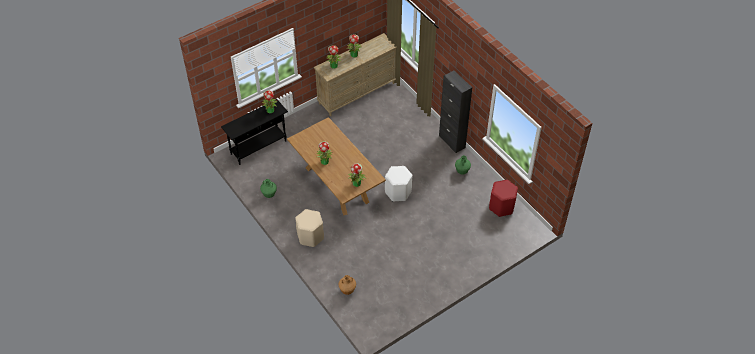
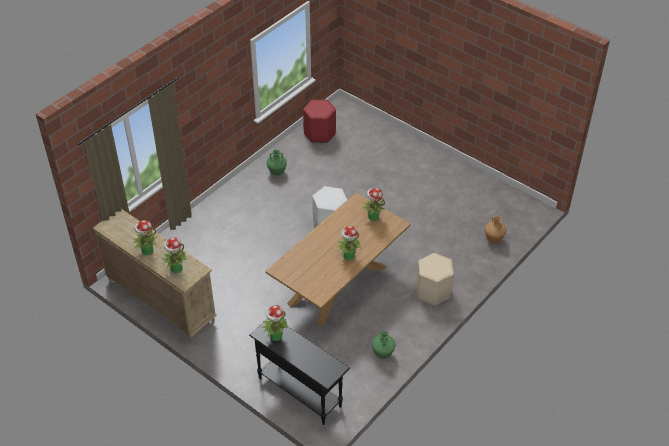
camera: 105 degrees left, 5 degrees down
(452, 142) = (230, 188): black cabinet -> none

